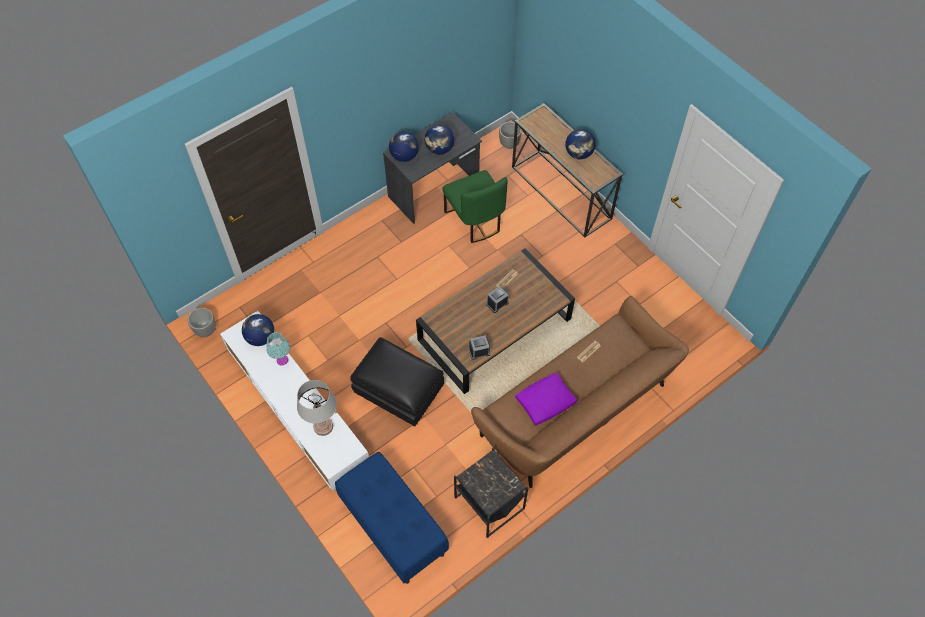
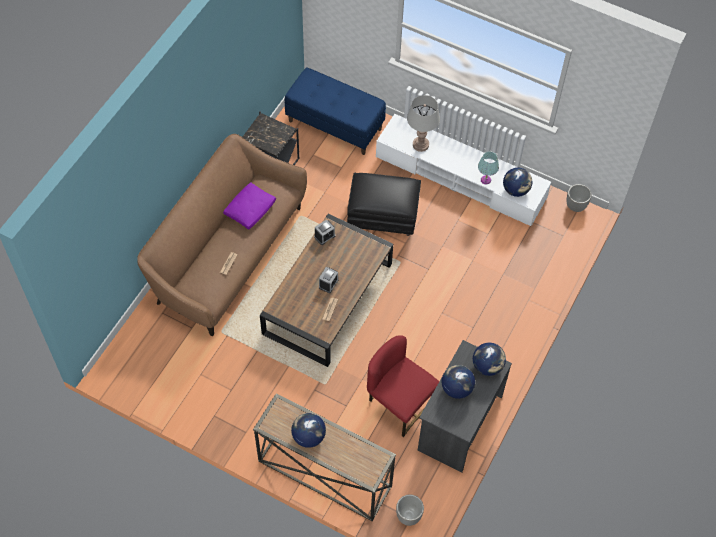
camera: 155 degrees right, 0 degrees up
(475, 220) = (399, 403): green chair -> red chair

